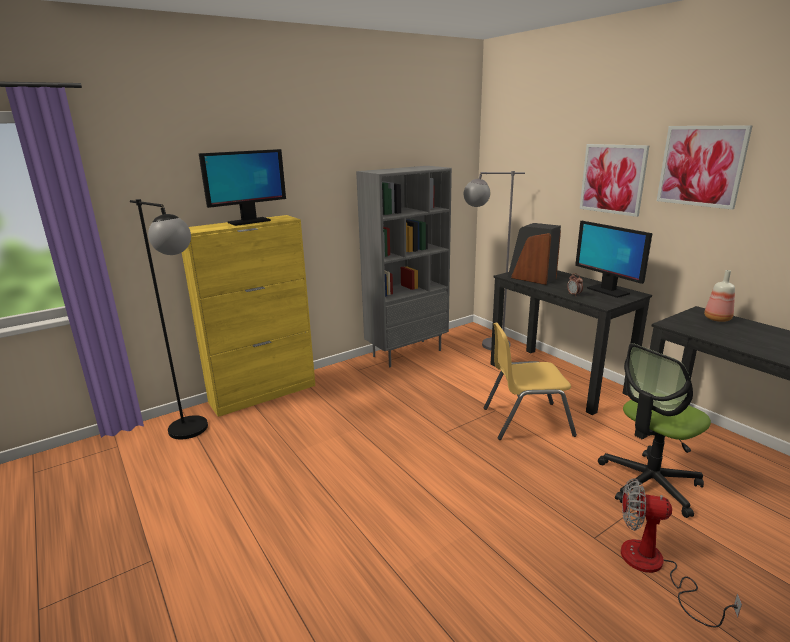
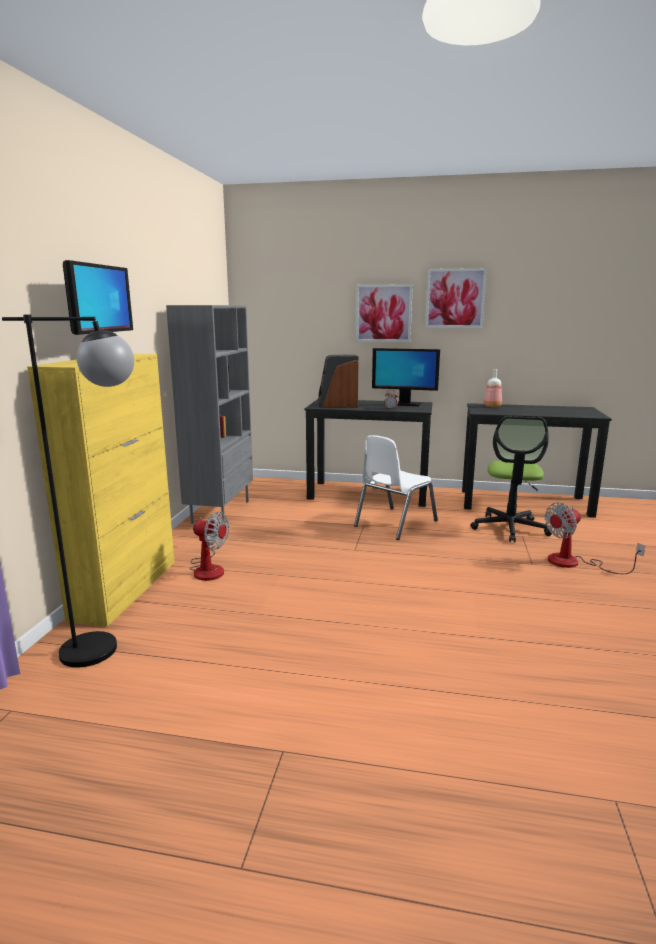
camera: 45 degrees left, 5 degrees down
(324, 400) = (208, 568): none -> fan
(485, 344) = (278, 487): grey floor lamp -> none
(526, 421) = (394, 523): yellow chair -> white chair

